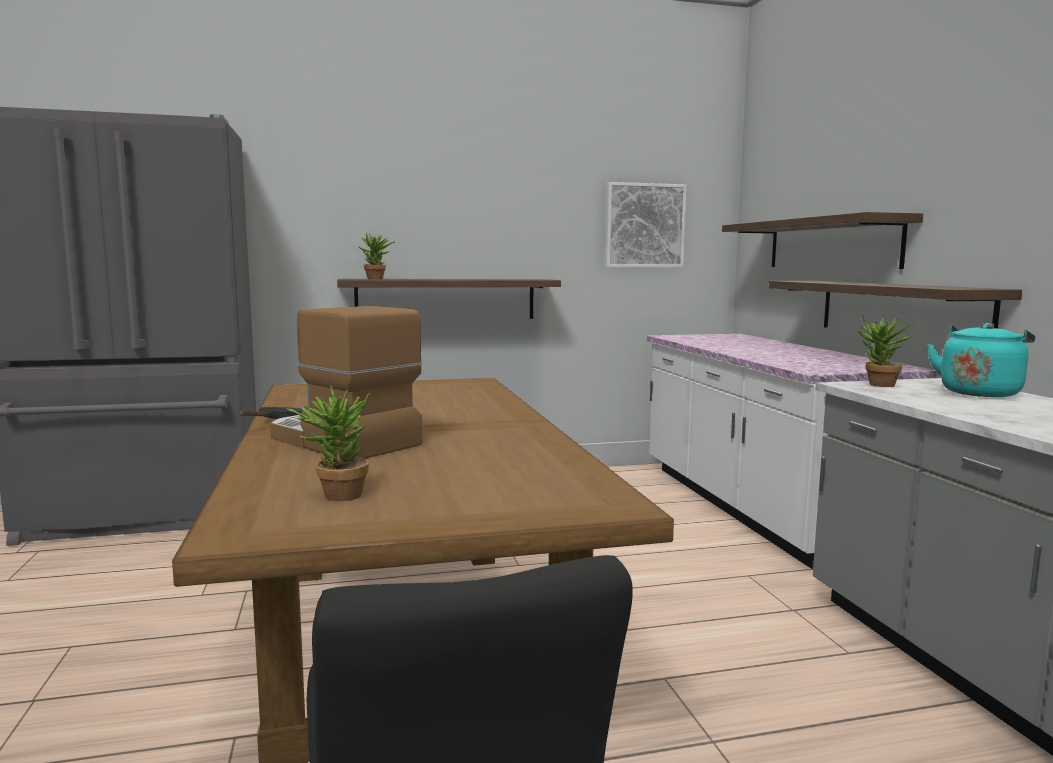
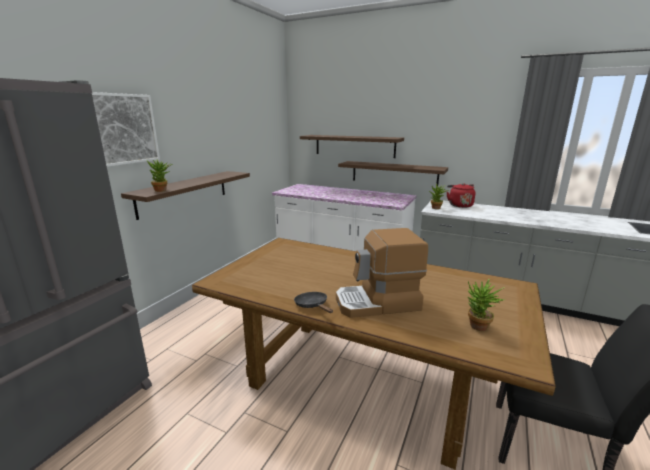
camera: 50 degrees left, 10 degrees up
(644, 225) = (260, 136): picture -> picture (123, 129)
(980, 392) = (459, 205): turquoise kettle -> red kettle

